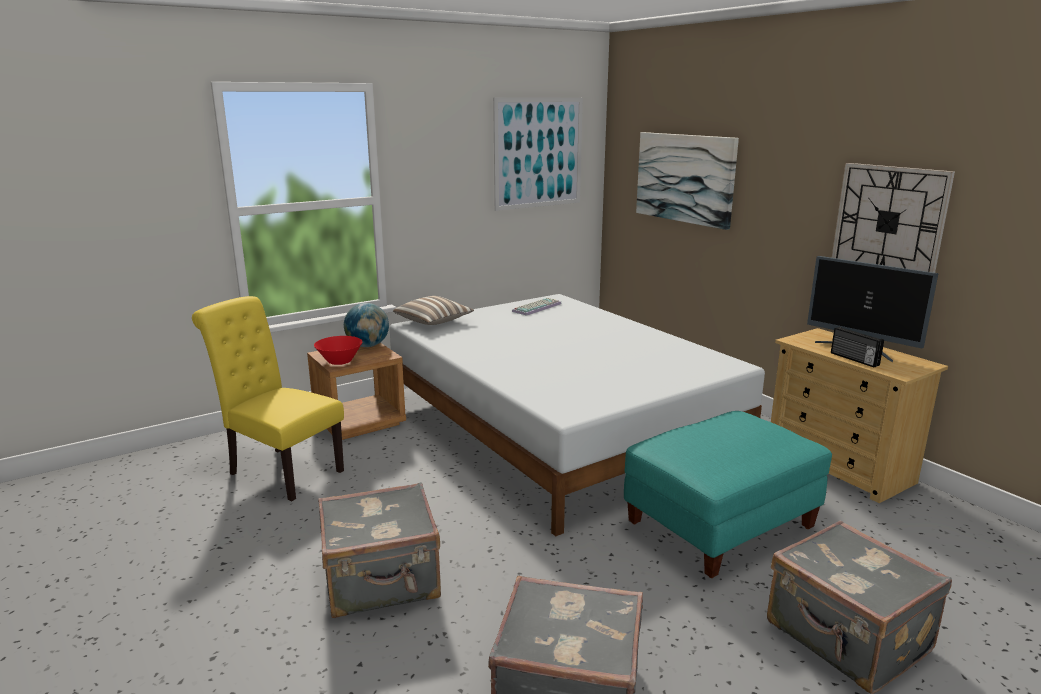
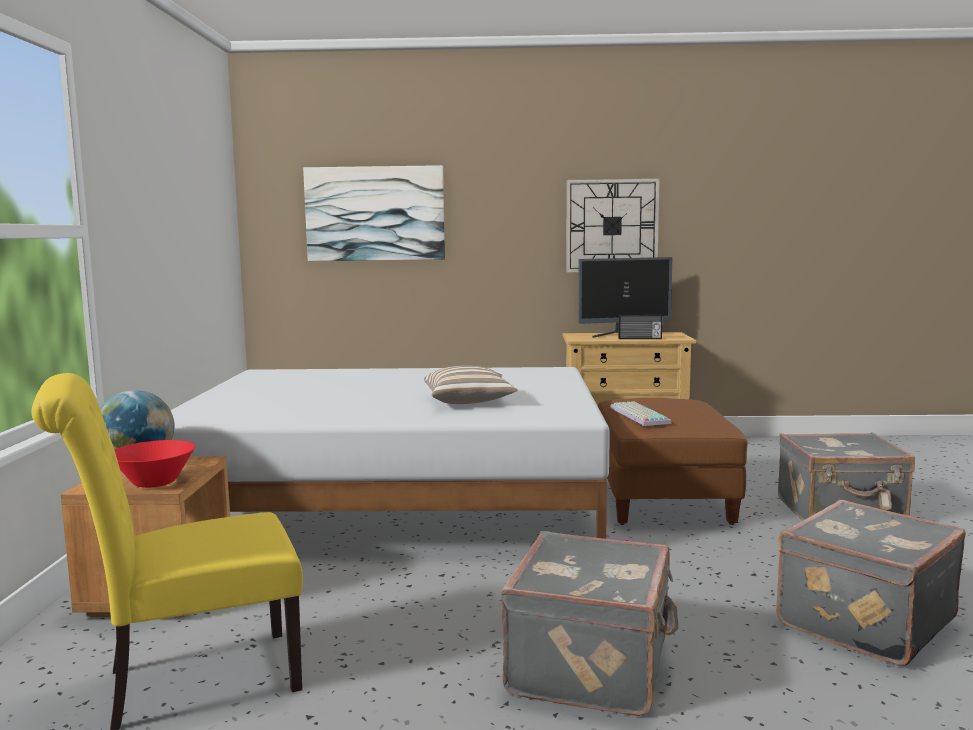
camera: 55 degrees left, 10 degrees down
(434, 322) = (196, 412): pillow -> pillow (469, 402)
(536, 307) = (267, 380): keyboard -> keyboard (637, 415)
(538, 153) = (200, 187): picture -> none
(720, 525) = (662, 499): turquoise ottoman -> brown ottoman

